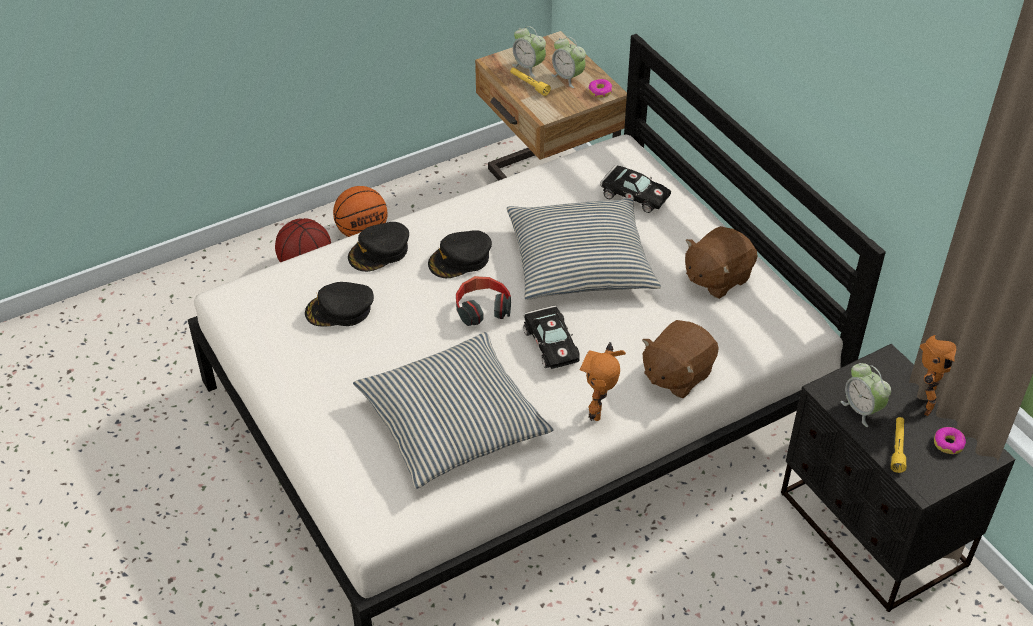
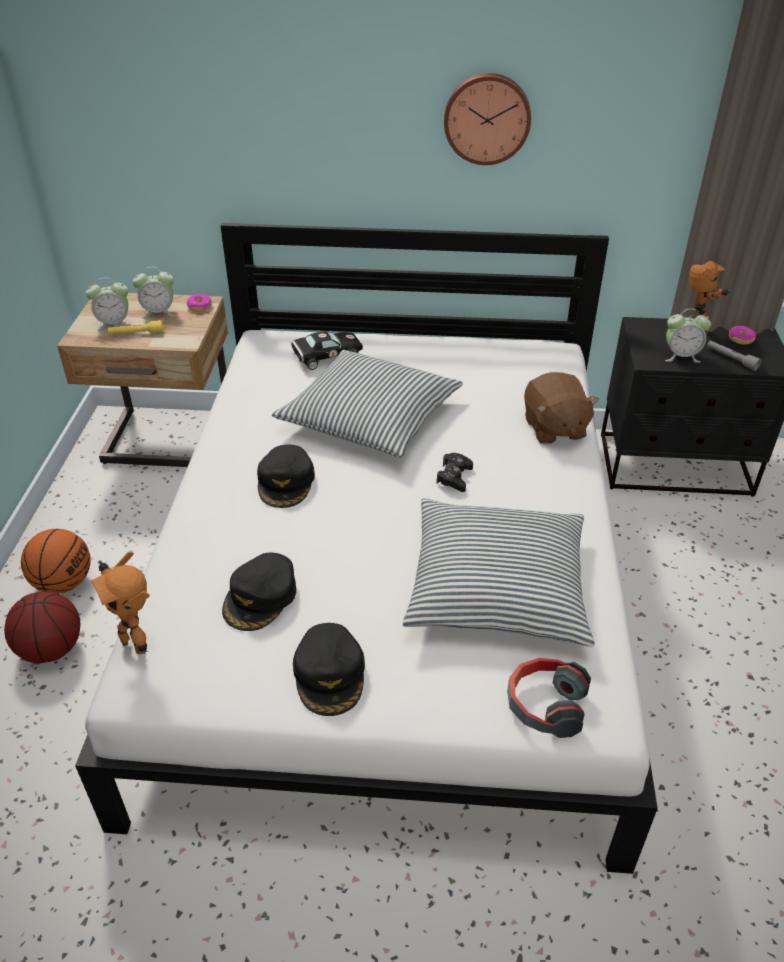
camera: 55 degrees left, 5 degrees down
(379, 252) = (211, 530): black cap -> black cap (330, 674)
(482, 308) = (366, 497): headphones -> headphones (544, 705)
(550, 343) = (454, 477): black toy car -> black game controller
(600, 411) = (562, 487): toy robot -> toy robot (136, 643)
(716, 278) = (464, 362): brown plush toy -> none
(822, 73) = (487, 118): none -> wall clock
(897, 448) = (731, 359): yellow flashlight -> grey flashlight

